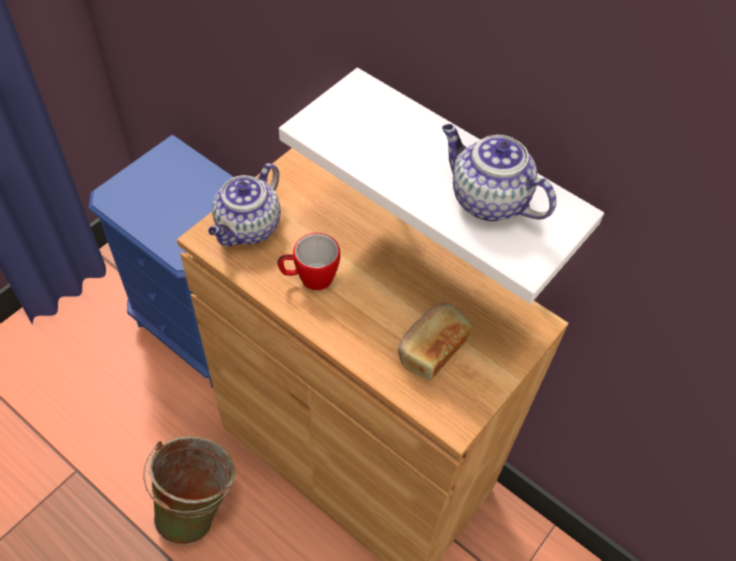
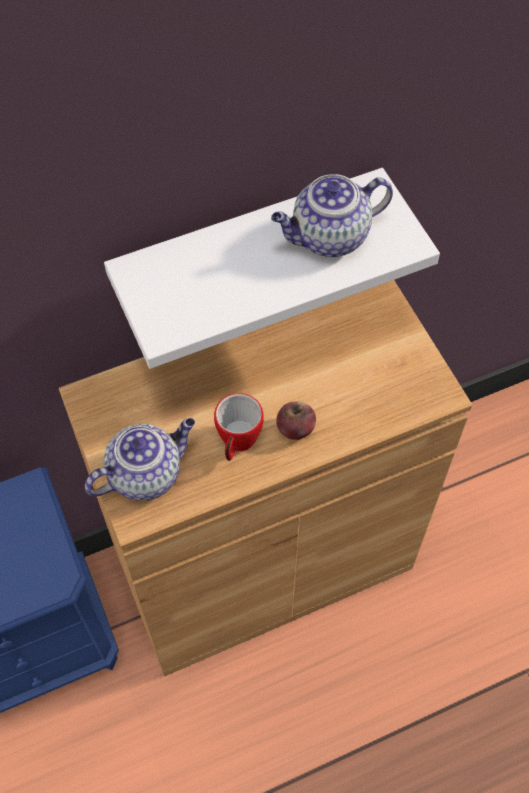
camera: 60 degrees left, 5 degrees up
(199, 506) = (240, 735): green bucket -> none
(248, 229) = (146, 473): teapot -> teapot turned 90 degrees counterclockwise
(348, 315) = (295, 428): none -> apple
(431, 348) = (363, 379): bread -> none

